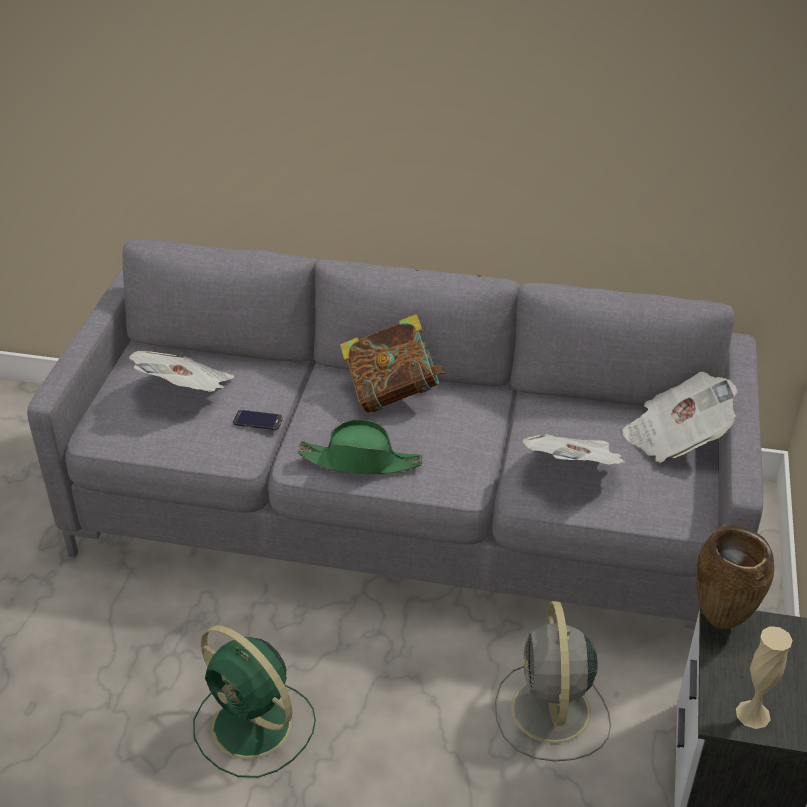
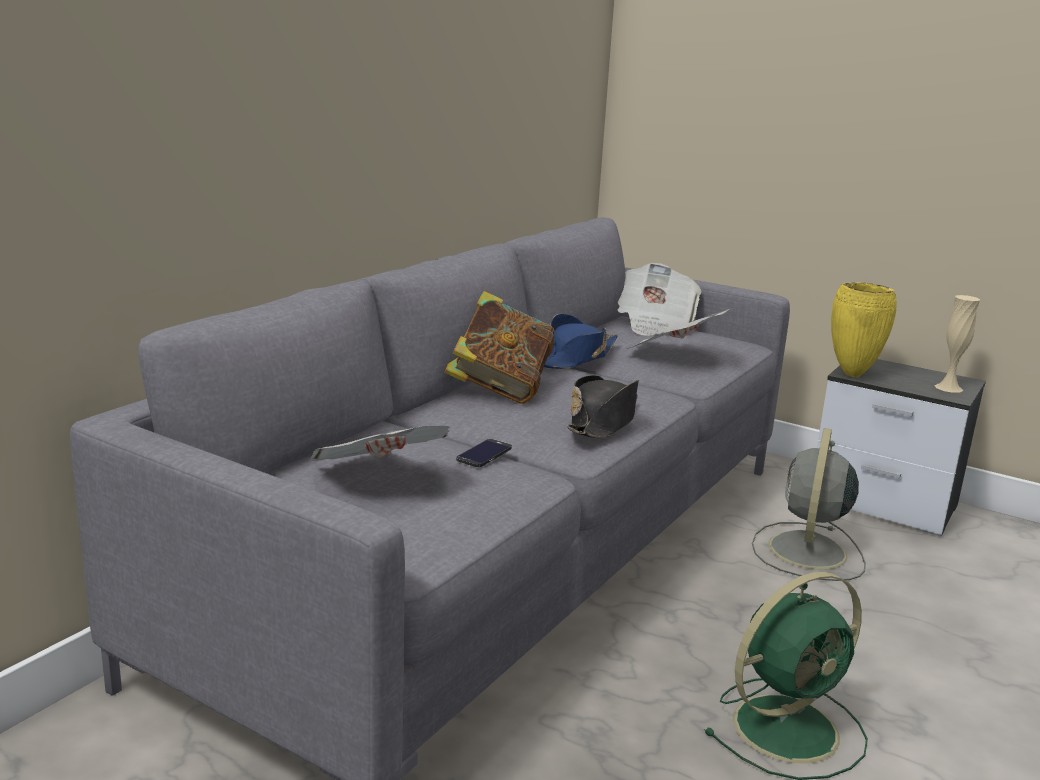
camera: 70 degrees left, 20 degrees down
(360, 461) = (603, 421): green hat -> black hat
(509, 413) = (575, 359): none -> blue hat
(551, 713) = (807, 552): grey fan -> grey fan turned 90 degrees clockwise
(722, 623) = (852, 374): brown vase -> yellow vase

